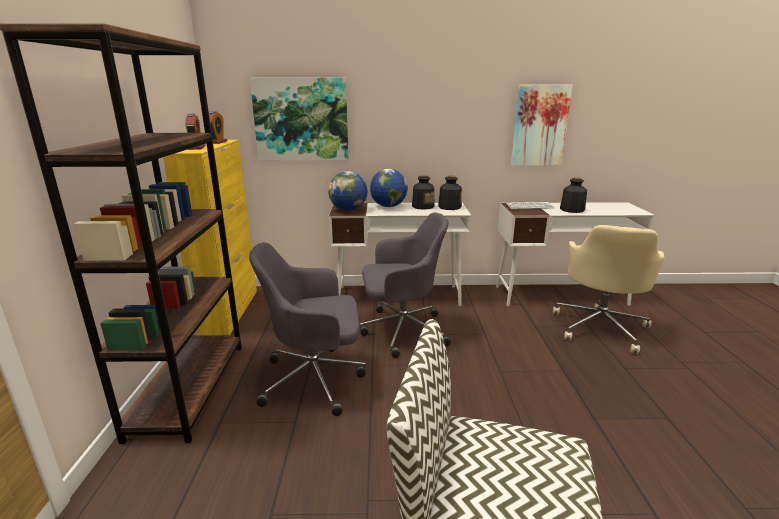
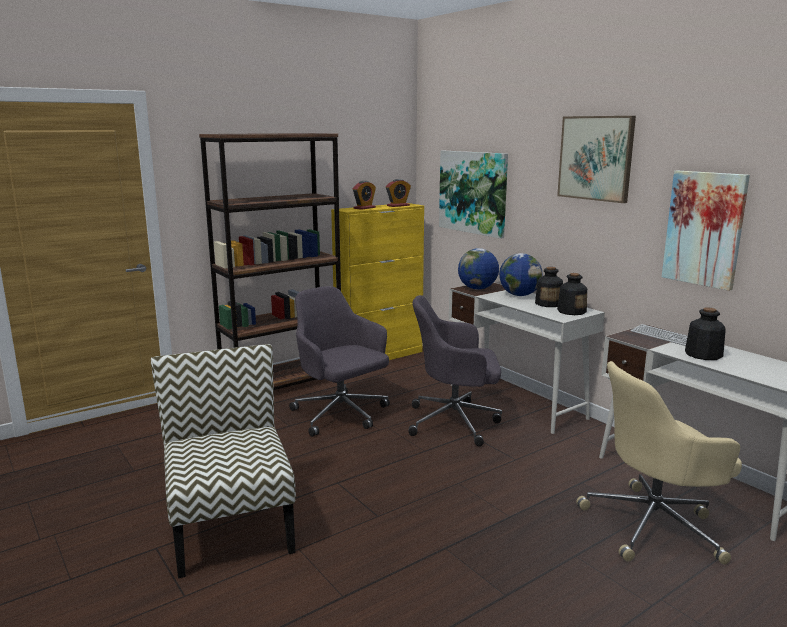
camera: 55 degrees right, 5 degrees down
(401, 331) = (455, 422): grey office chair -> grey office chair turned 135 degrees clockwise
(445, 78) = (596, 158): none -> picture

